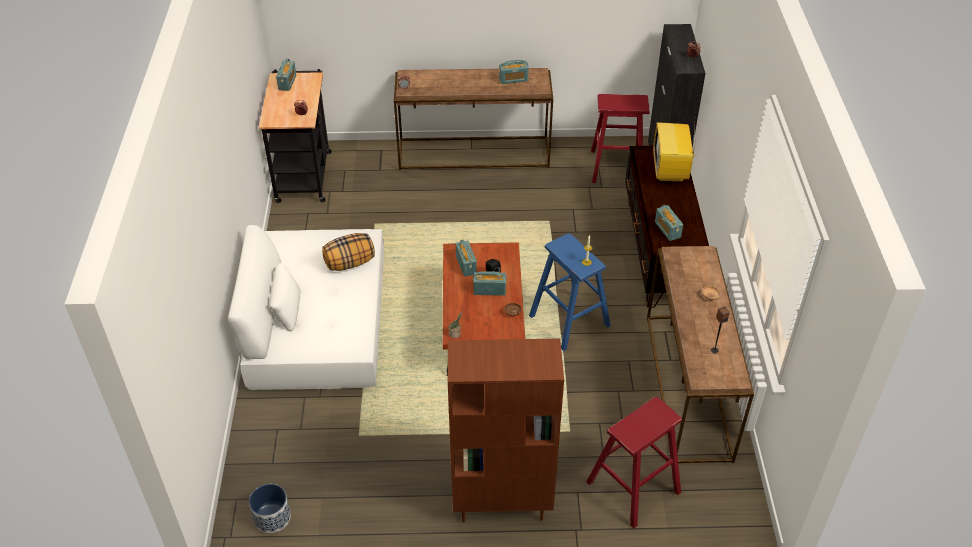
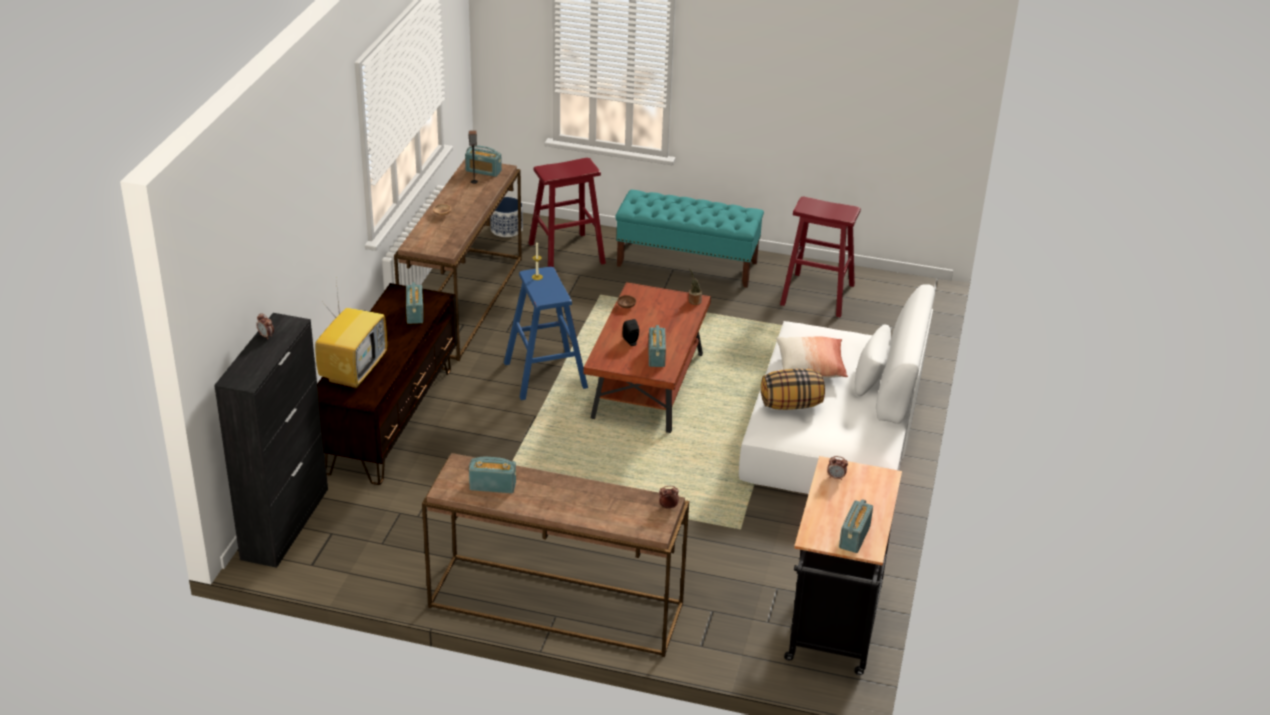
camera: 165 degrees left, 10 degrees down
(272, 518) = (892, 293): planter -> planter (507, 229)
(339, 304) = (810, 367): none -> pillow
(489, 290) = (641, 329): radio -> radio (483, 171)
(501, 505) = (687, 264): brown bookcase -> turquoise bench
(616, 167) = (357, 537): red stool -> red stool (817, 294)

